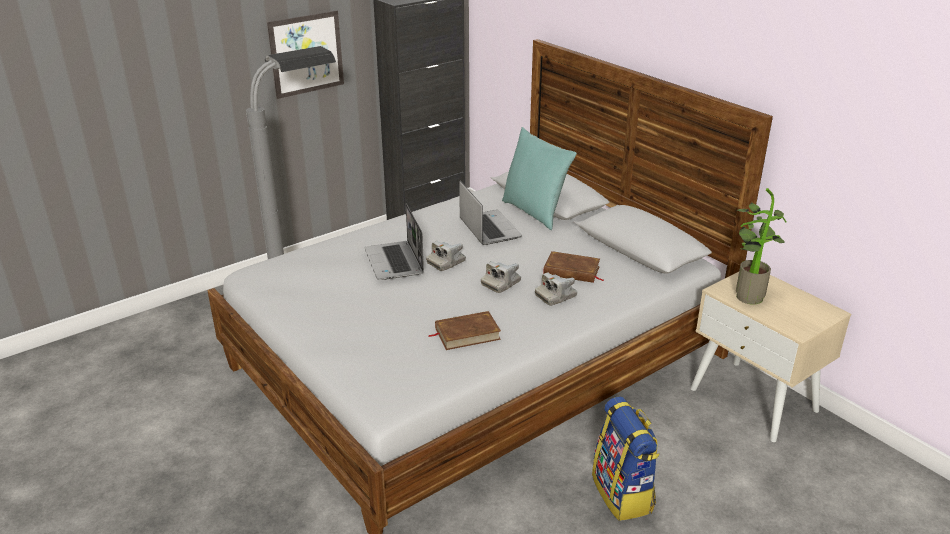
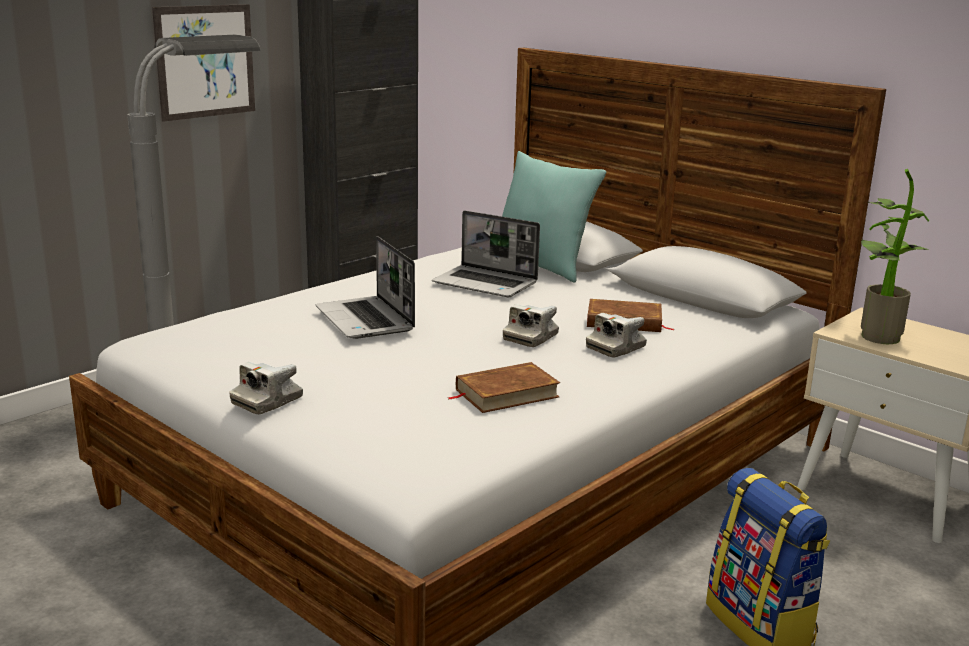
camera: 10 degrees left, 10 degrees down
(446, 262) = (441, 318): camera -> camera (267, 401)
(488, 228) = (486, 284): laptop -> laptop turned 150 degrees clockwise

